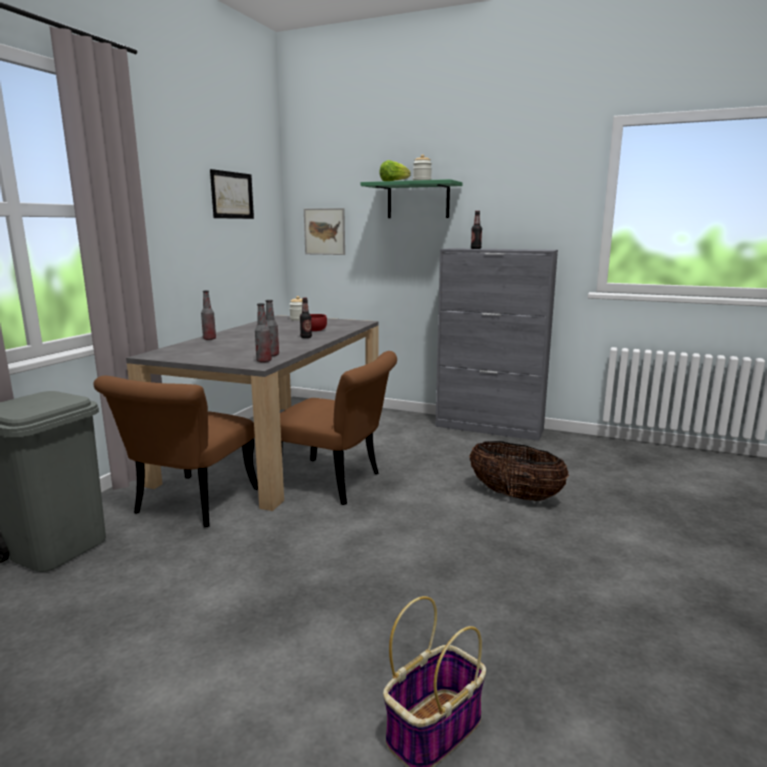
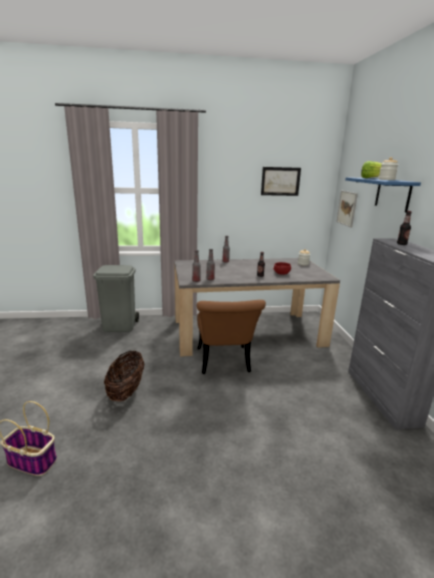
camera: 60 degrees right, 5 degrees up
(189, 506) = (167, 336): brown chair -> none
(418, 200) = (393, 194): green shelf -> blue shelf
(515, 495) = (276, 437): basket -> basket (126, 391)

